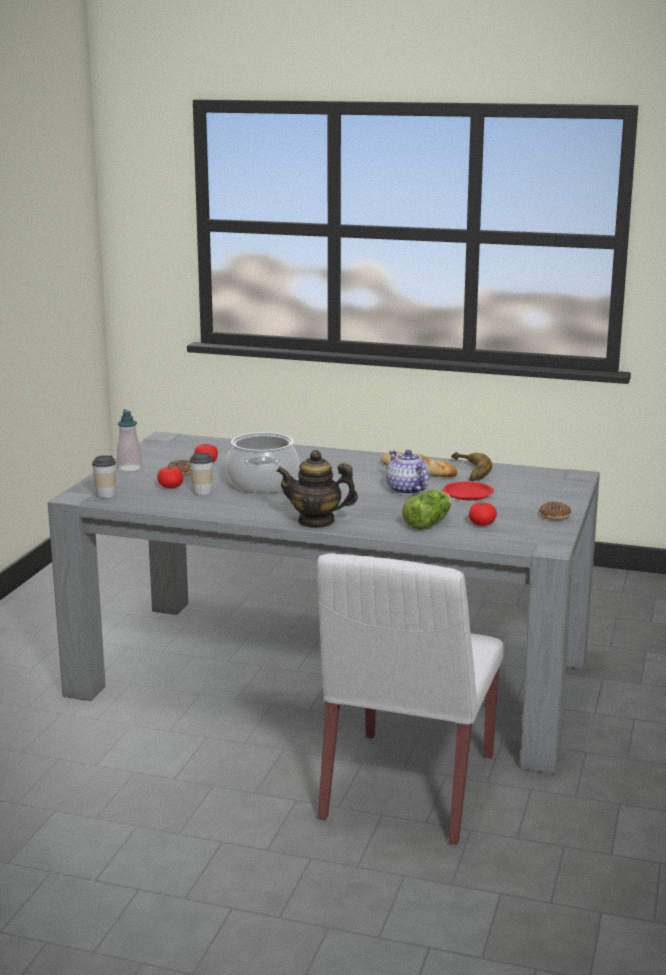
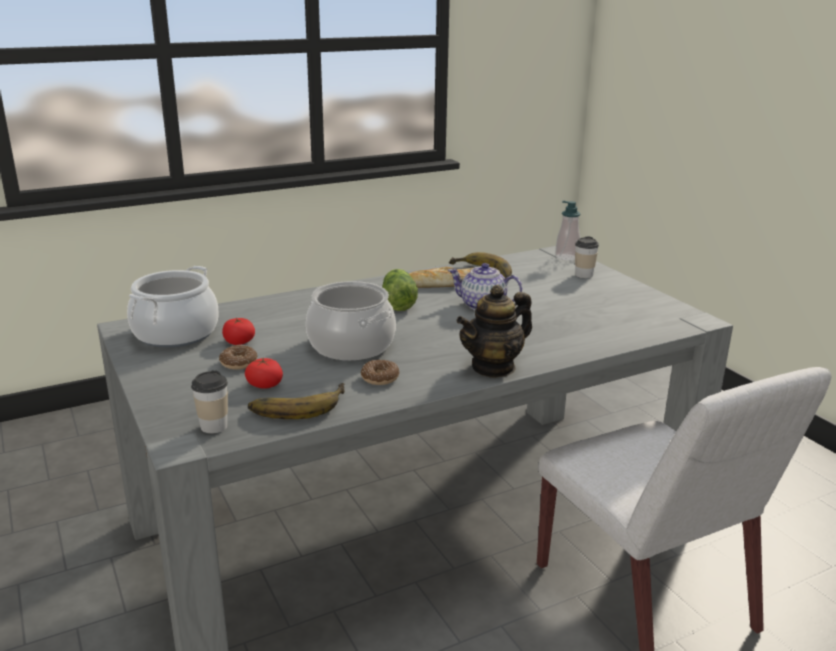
camera: 45 degrees left, 5 degrees up
(129, 468) = (165, 379): soap dispenser -> soap dispenser (567, 257)
(164, 500) = (297, 405): none -> banana
(183, 448) = (176, 333): none -> cooking pot
(202, 491) = (312, 377): cup -> cup (583, 275)
(429, 523) = (575, 331): lettuce -> lettuce (398, 302)
(468, 494) = (534, 293): red plate -> none
(482, 524) = (608, 316): tomato -> none
(554, 516) = (631, 291): donut -> donut (380, 378)

